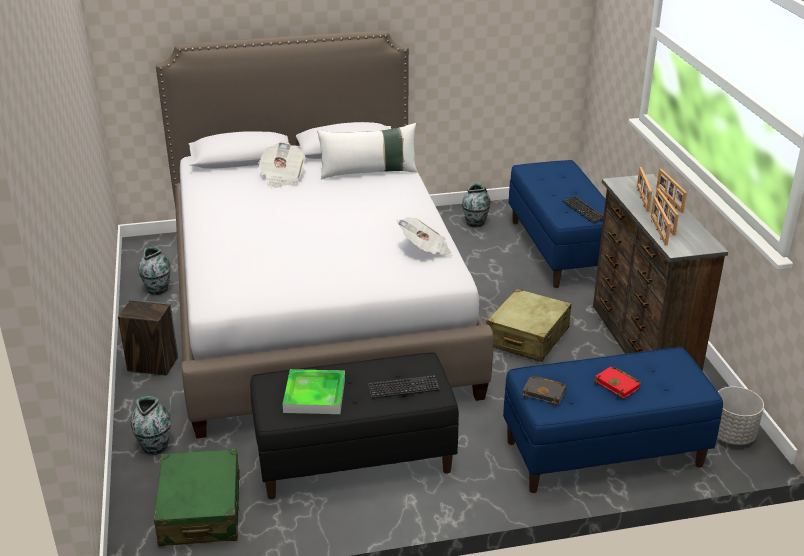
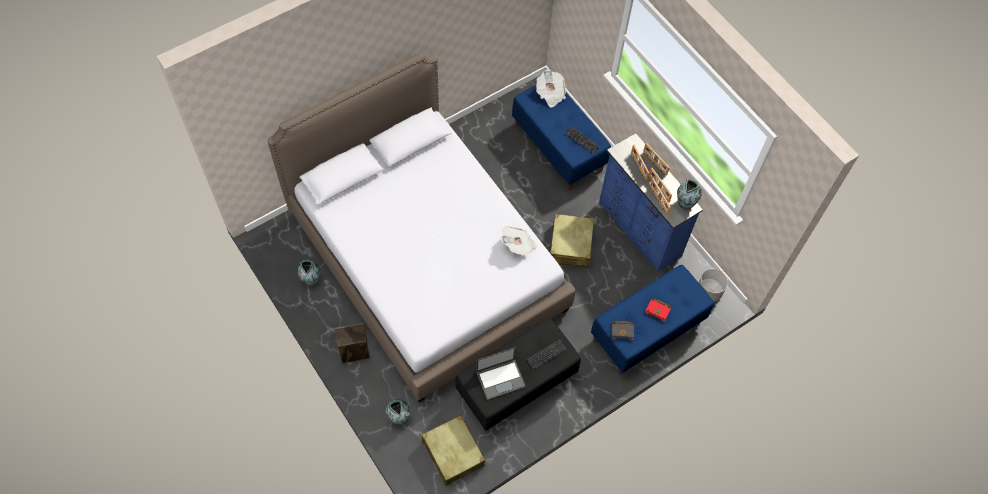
camera: 25 degrees left, 30 degrees up
(201, 510) = (453, 453): green suitcase -> beige suitcase
(281, 177) = (384, 192): newspaper -> newspaper (550, 94)
(314, 395) = (501, 378): tray -> laptop
(368, 172) = (440, 166): white pillow -> none
(475, 223) = (490, 133): vase -> vase (685, 203)
(641, 345) = (639, 229): brown dresser -> blue dresser

